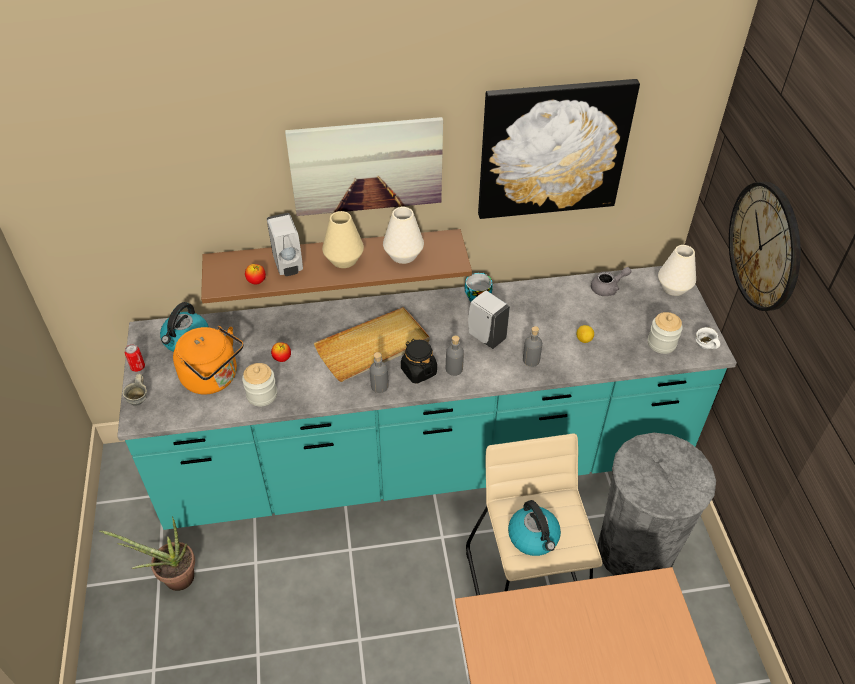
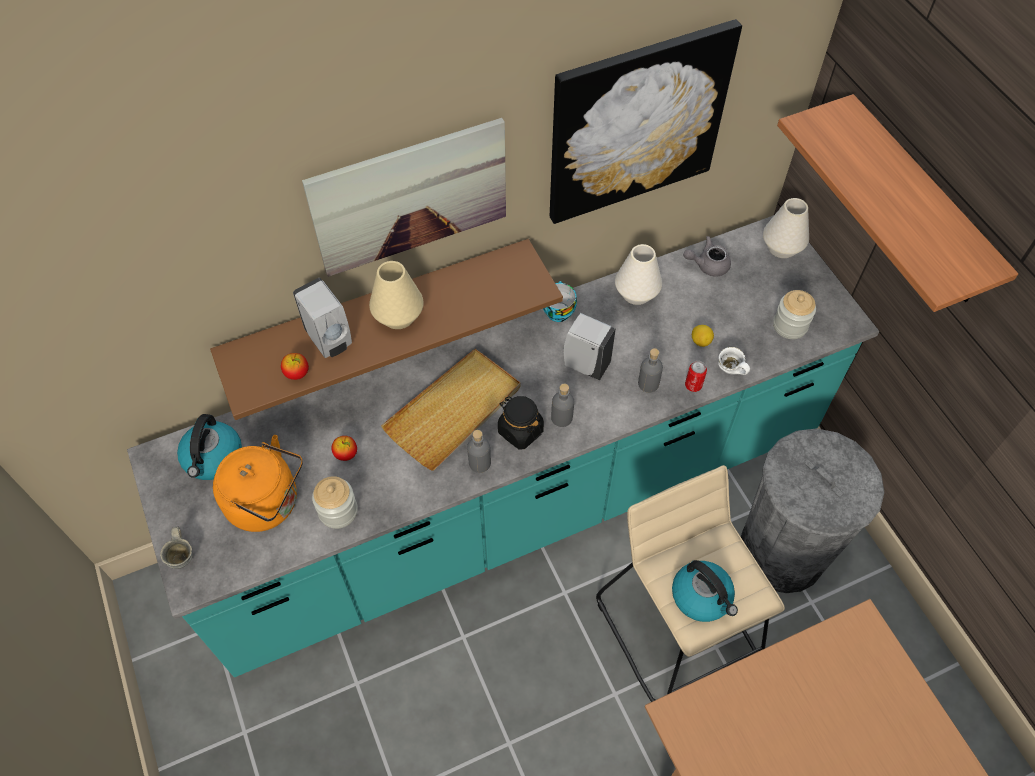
camera: 15 degrees left, 10 degrees up
(138, 367) = (163, 511): can -> can (693, 385)
(173, 578) = (263, 731): potted plant -> none
(403, 255) = (471, 292): white vase -> white vase (636, 293)
(608, 288) = (707, 265): grey teapot -> grey teapot turned 150 degrees counterclockwise
(704, 348) = (838, 320): white mug -> white mug (729, 371)
(765, 246) = (917, 204): wall clock -> shelf

